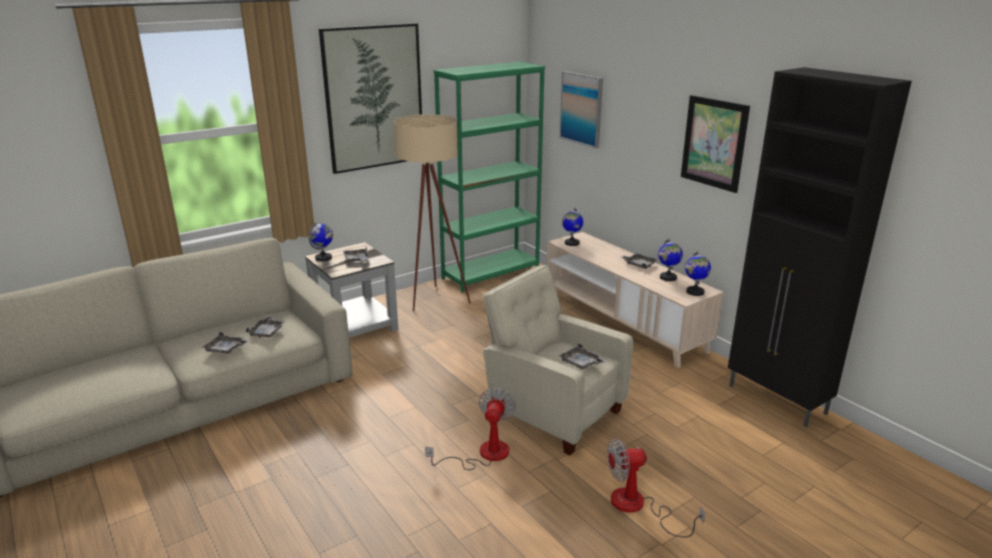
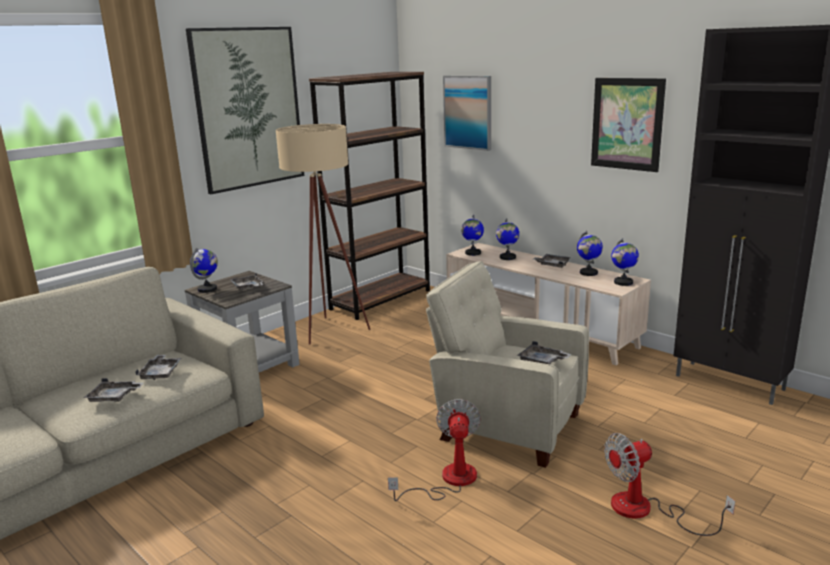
camera: 10 degrees left, 5 degrees down
(491, 273) = (381, 299): green bookcase -> brown bookcase
(601, 251) = (507, 257): none -> globe

